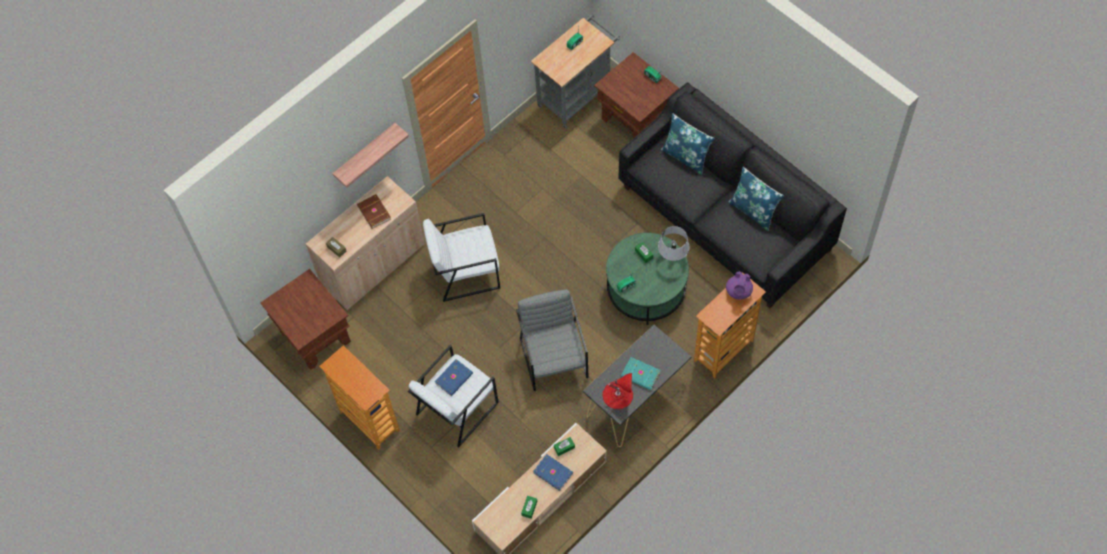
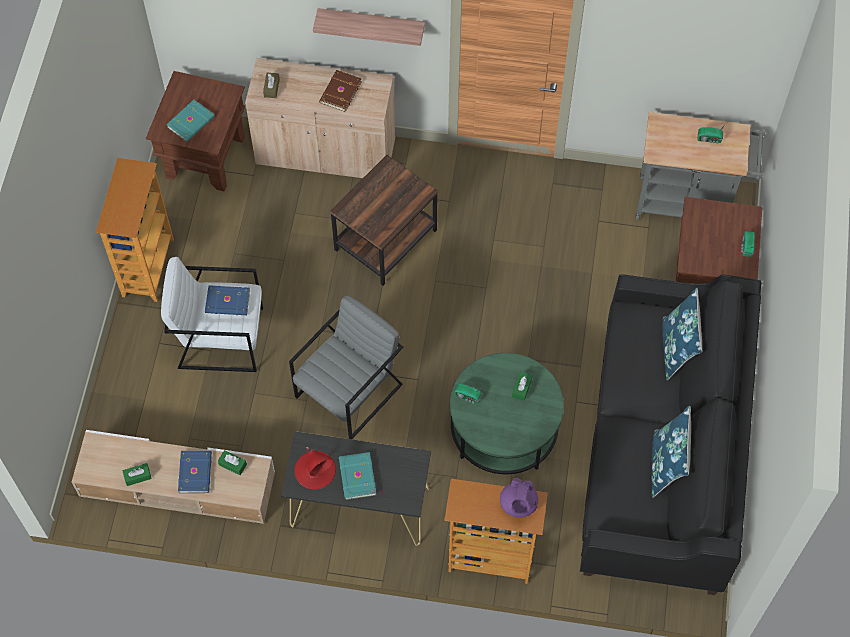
camera: 50 degrees right, 0 degrees up
(310, 315) = (191, 122): none -> turquoise book
(465, 271) = (385, 240): white armchair -> brown side table
(673, 256) = (543, 420): grey table lamp -> none
(738, 292) = (518, 505): purple teapot -> purple teapot turned 60 degrees counterclockwise

